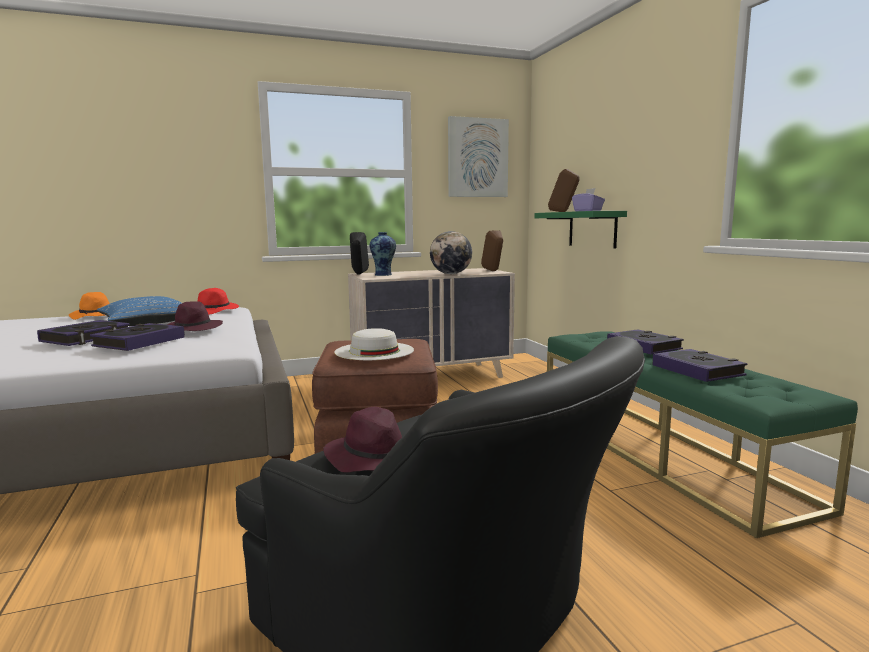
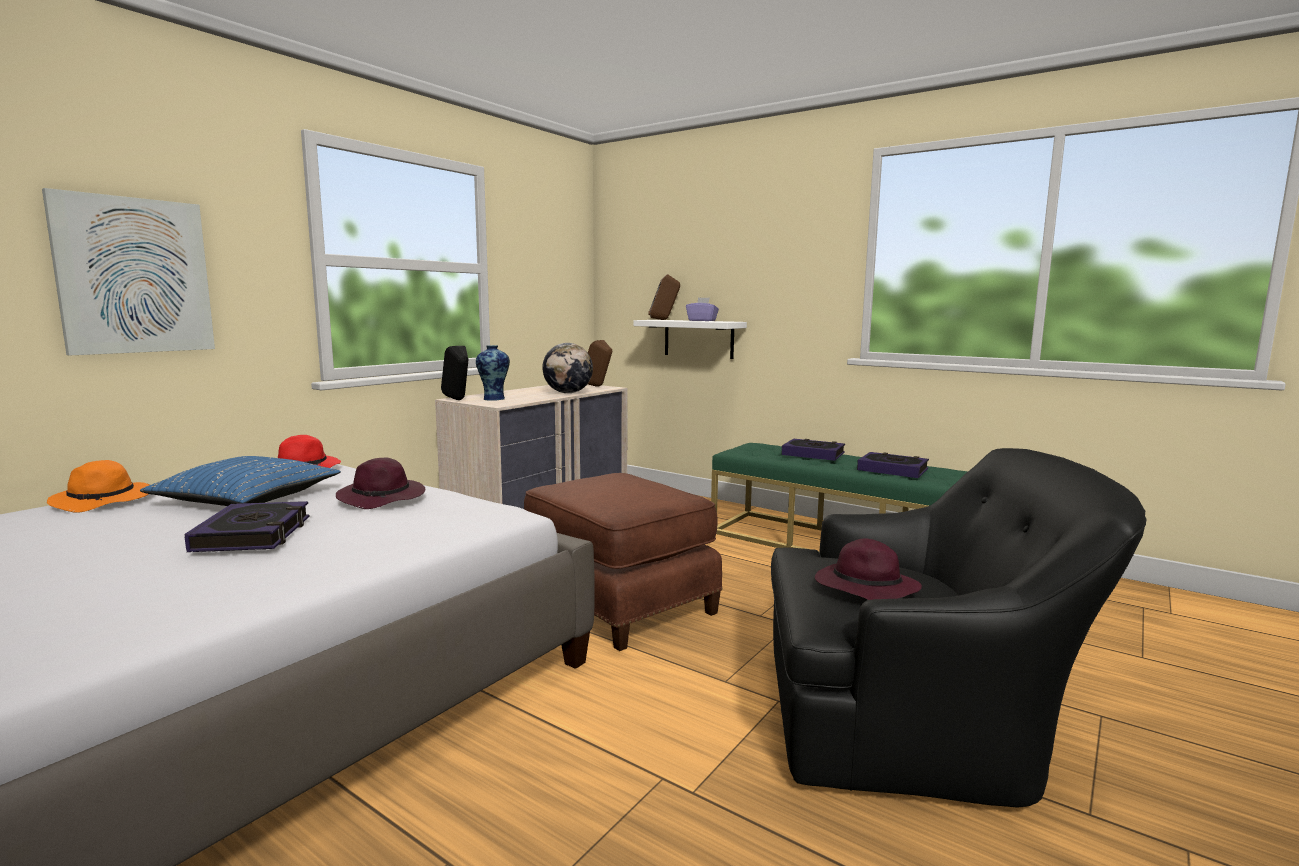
camera: 35 degrees left, 0 degrees up
(139, 342) = (372, 526): book -> none
(374, 351) = (632, 492): white hat -> none
(477, 158) = (549, 252): picture -> picture (134, 276)
(592, 229) = (698, 338): green shelf -> white shelf

